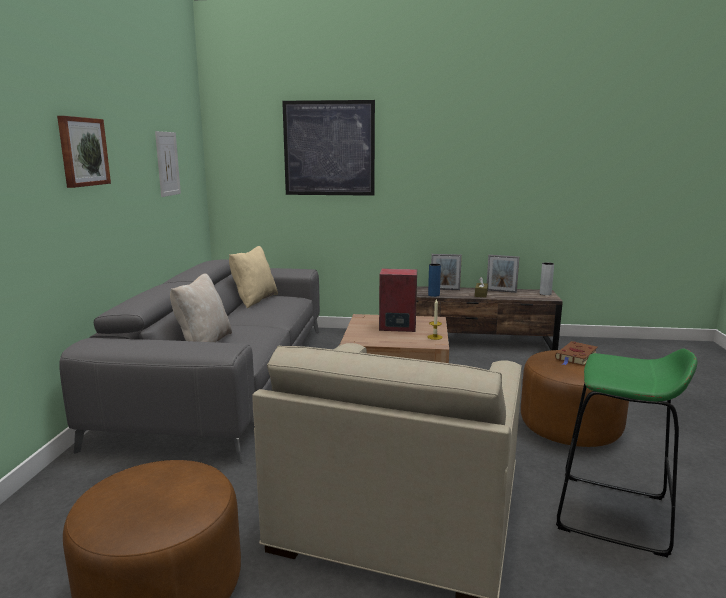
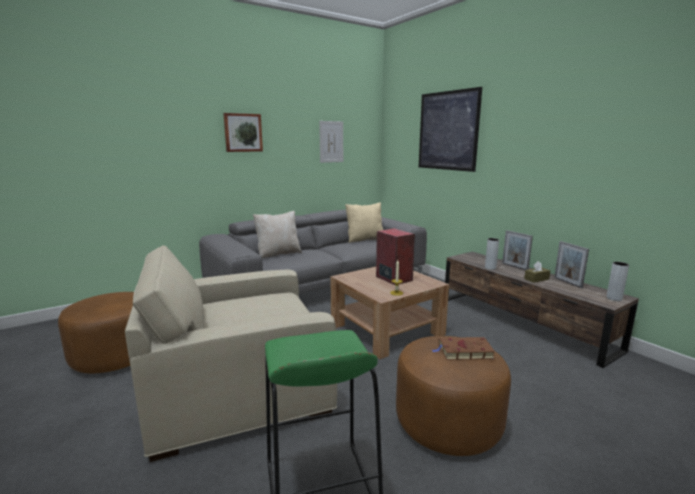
camera: 50 degrees right, 0 degrees up
(433, 295) = (490, 268): blue vase -> grey vase

